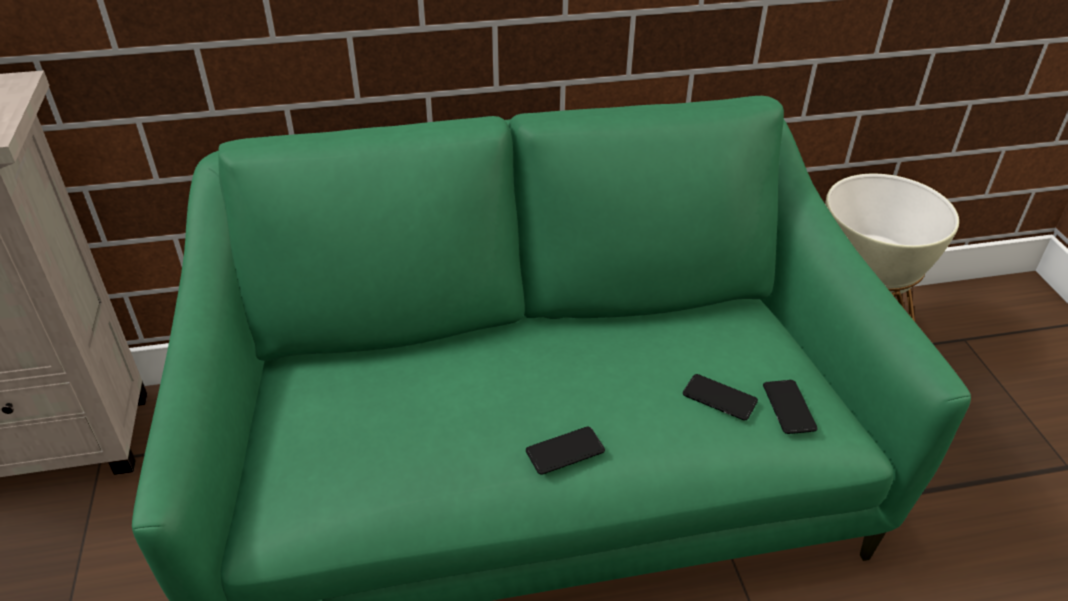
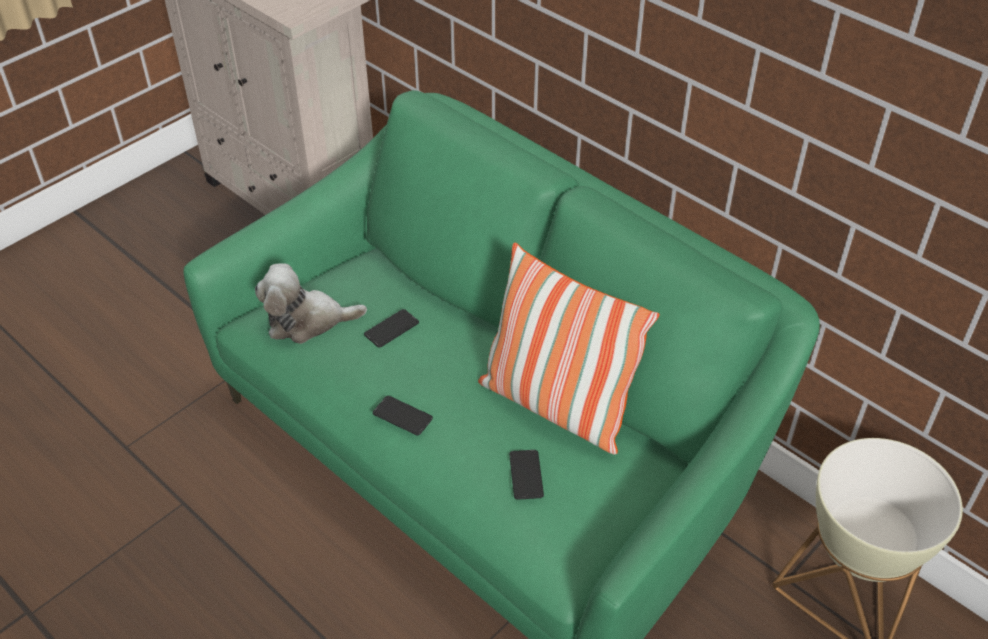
camera: 55 degrees right, 5 degrees up
(329, 468) = (307, 321): none -> plush toy
(644, 335) = (556, 406): none -> pillow
(789, 407) = (557, 521): phone -> phone (391, 329)

